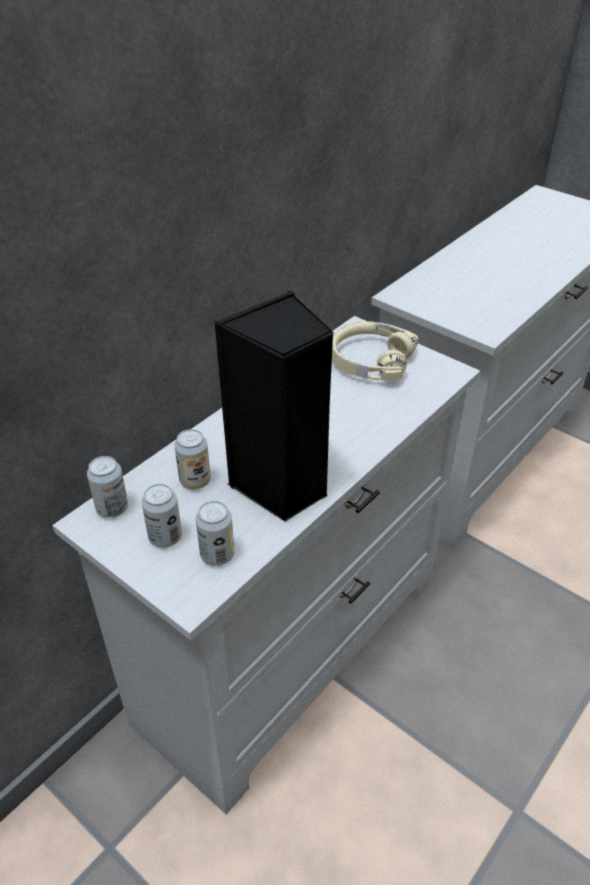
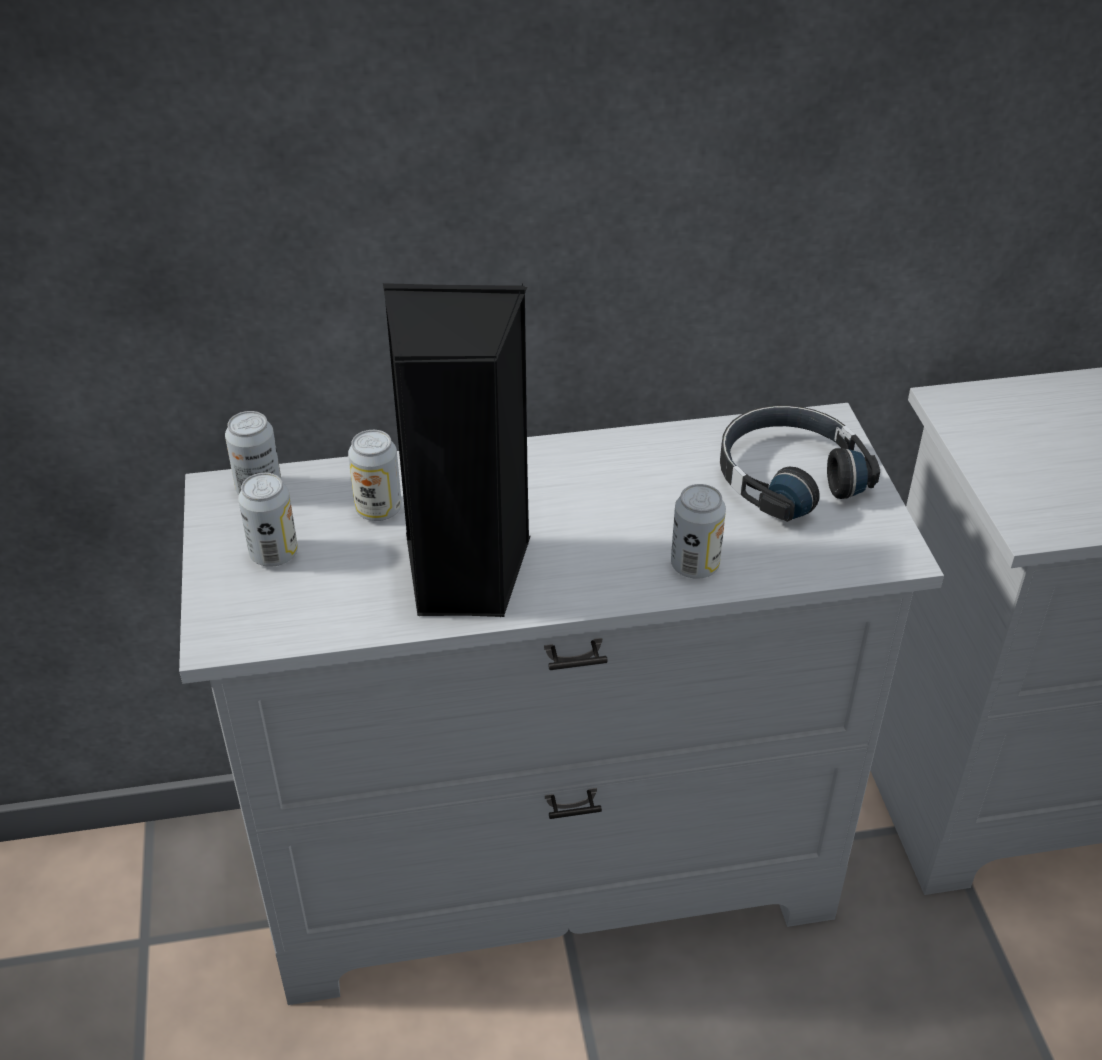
camera: 40 degrees right, 0 degrees up
(217, 555) = (302, 607): can -> can (694, 566)
(370, 360) = (788, 476): beige headphones -> black headphones

